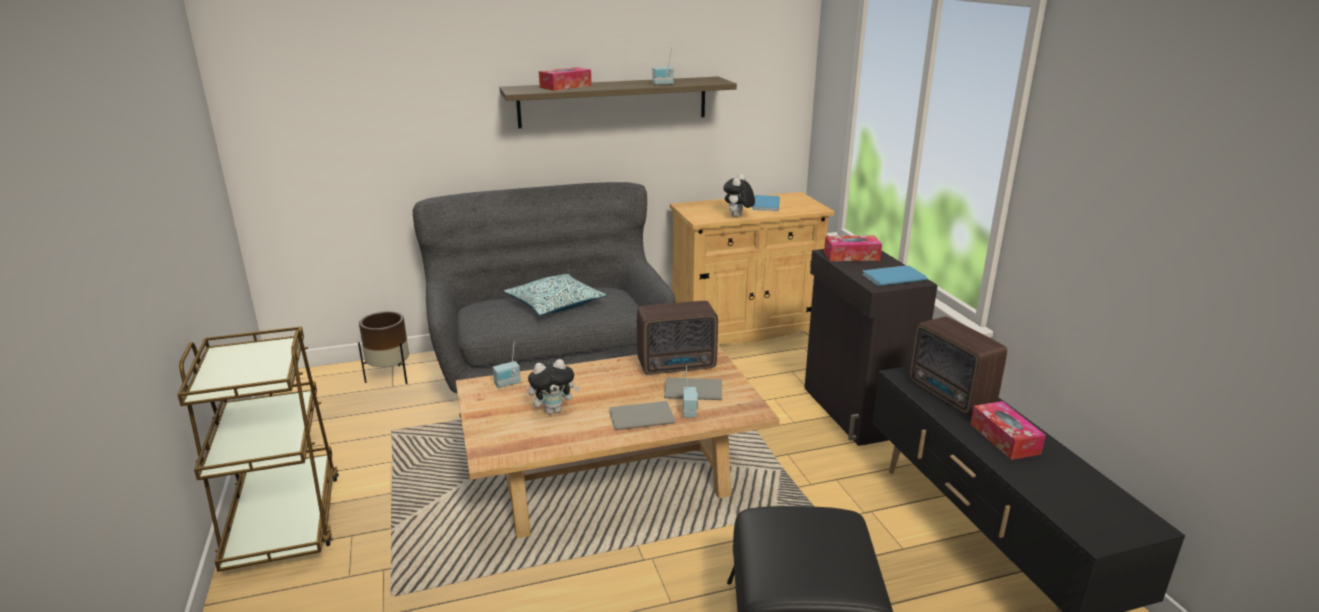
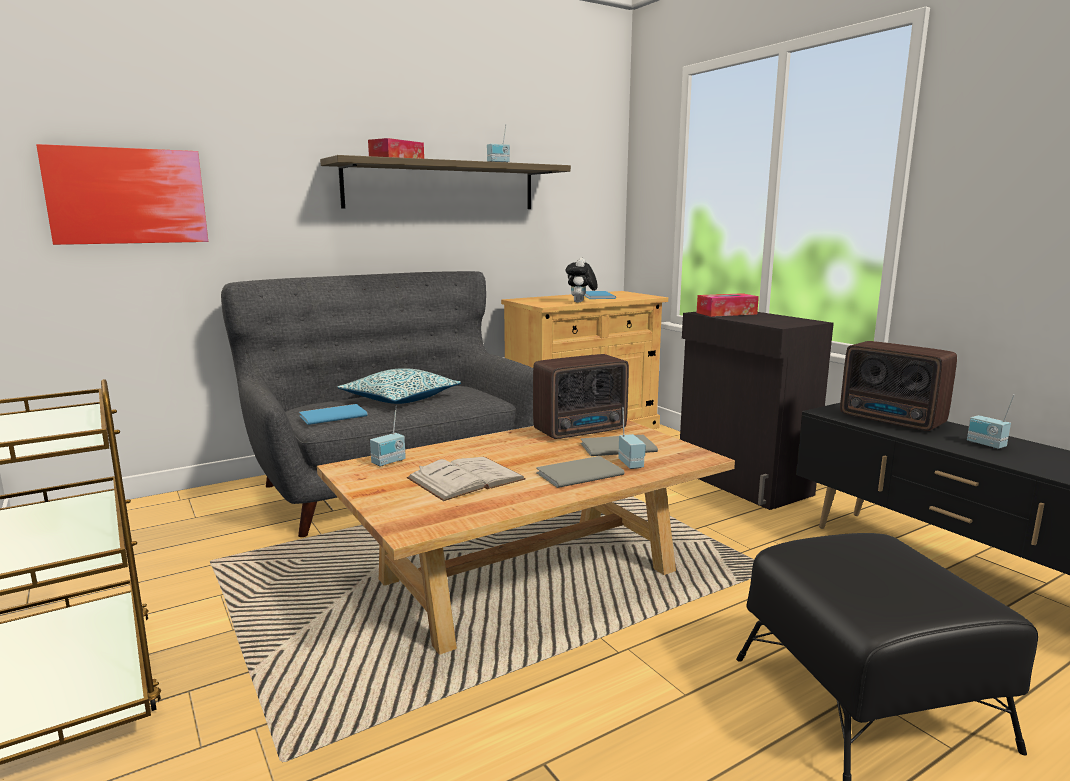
camera: 15 degrees left, 10 degrees down
(342, 130) = (127, 196): none -> picture
(390, 377) = (189, 508): brown planter -> none
(553, 410) = (466, 479): plush toy -> white book
(891, 277) = (784, 320): blue book -> blue book (331, 416)
(1004, 438) = (985, 445): tissue box -> radio

